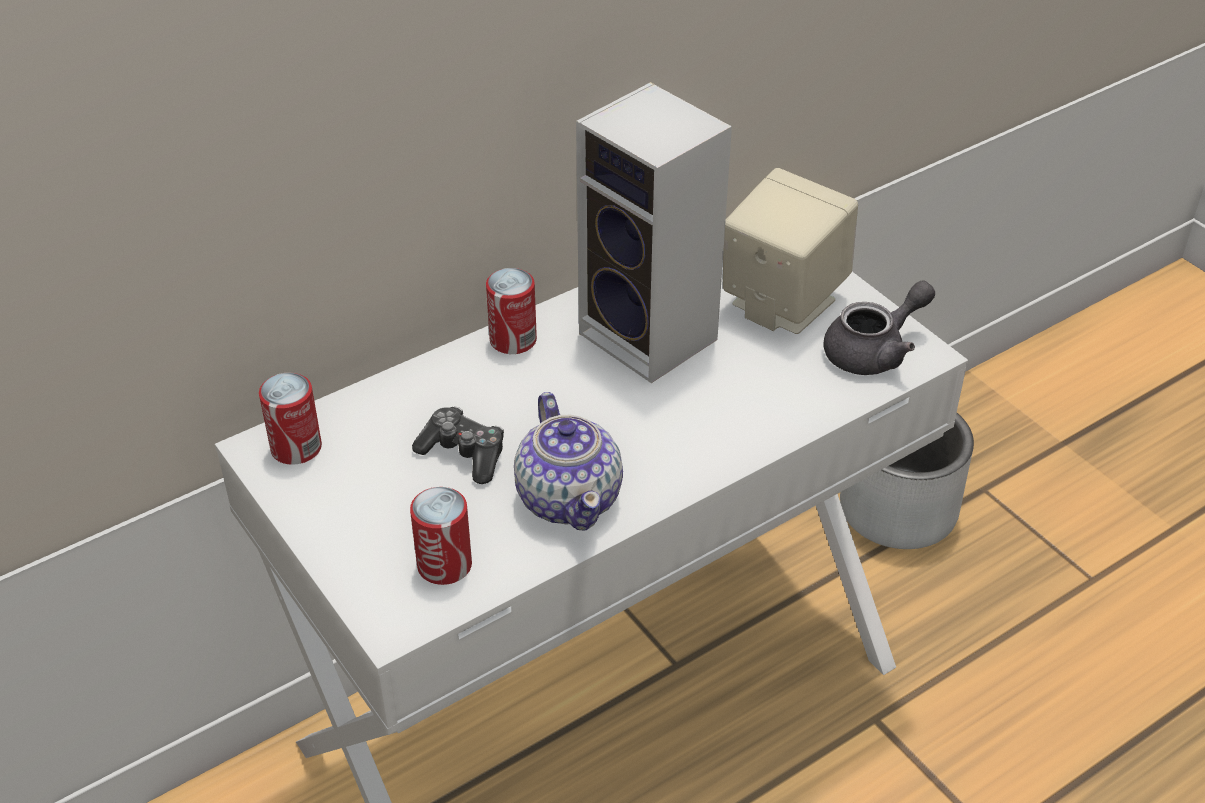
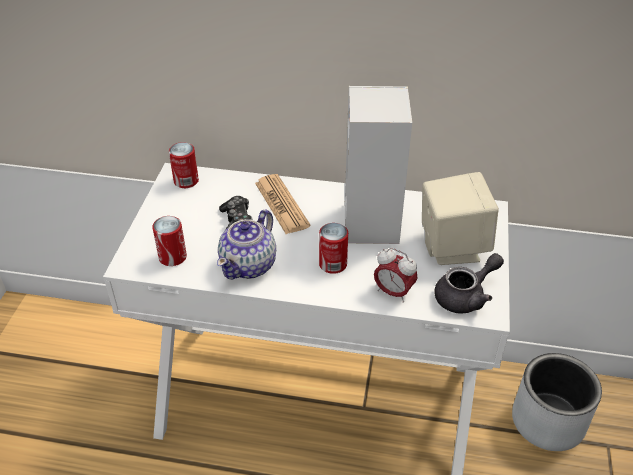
camera: 45 degrees right, 0 degrees up
(493, 388) = (281, 204): none -> newspaper
(513, 340) = (315, 191): can -> can (333, 264)
(793, 404) = (393, 292): none -> alarm clock
(874, 351) = (465, 296): grey teapot -> grey teapot turned 45 degrees counterclockwise

